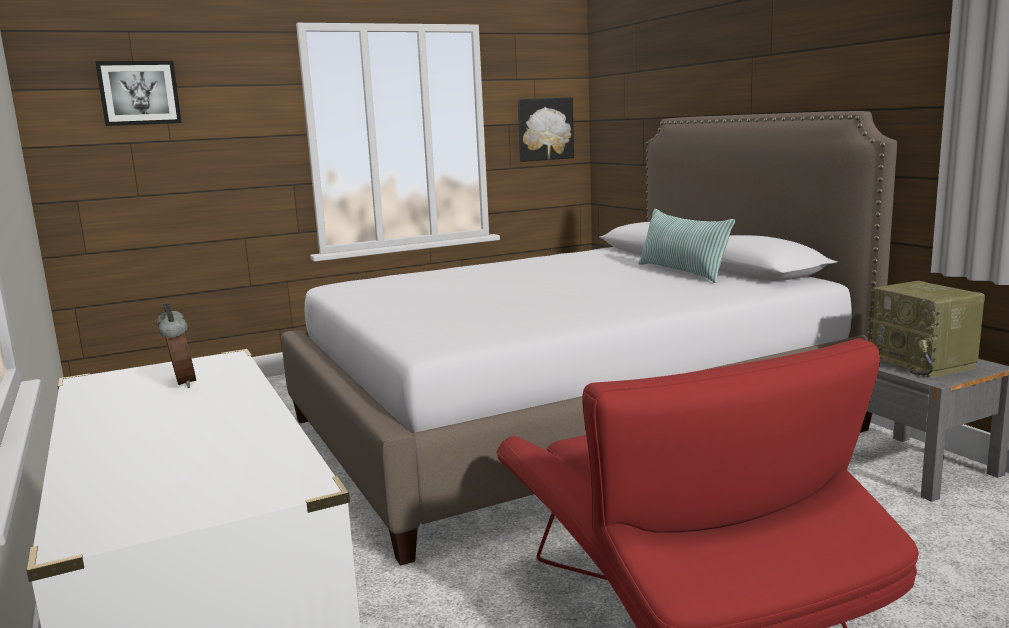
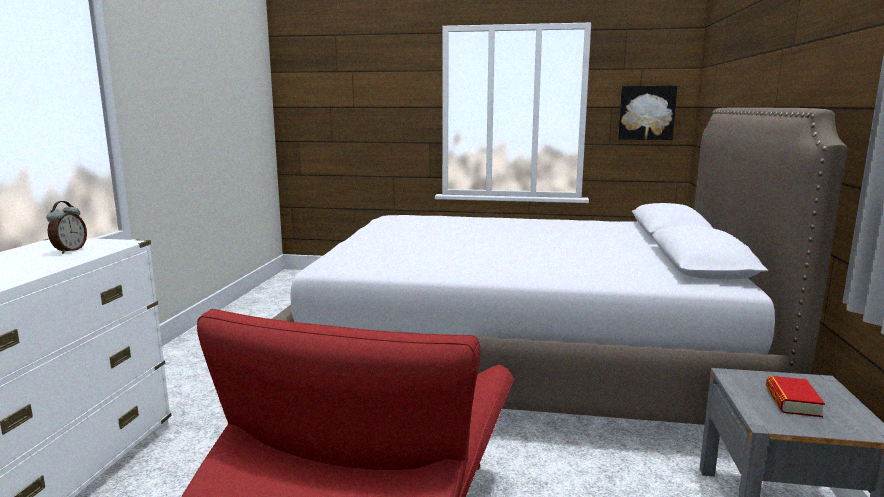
camera: 35 degrees right, 0 degrees up
(139, 93) = (337, 75): picture -> none
(682, 272) = (636, 252): pillow -> none
(922, 363) = (792, 401): radio -> book

